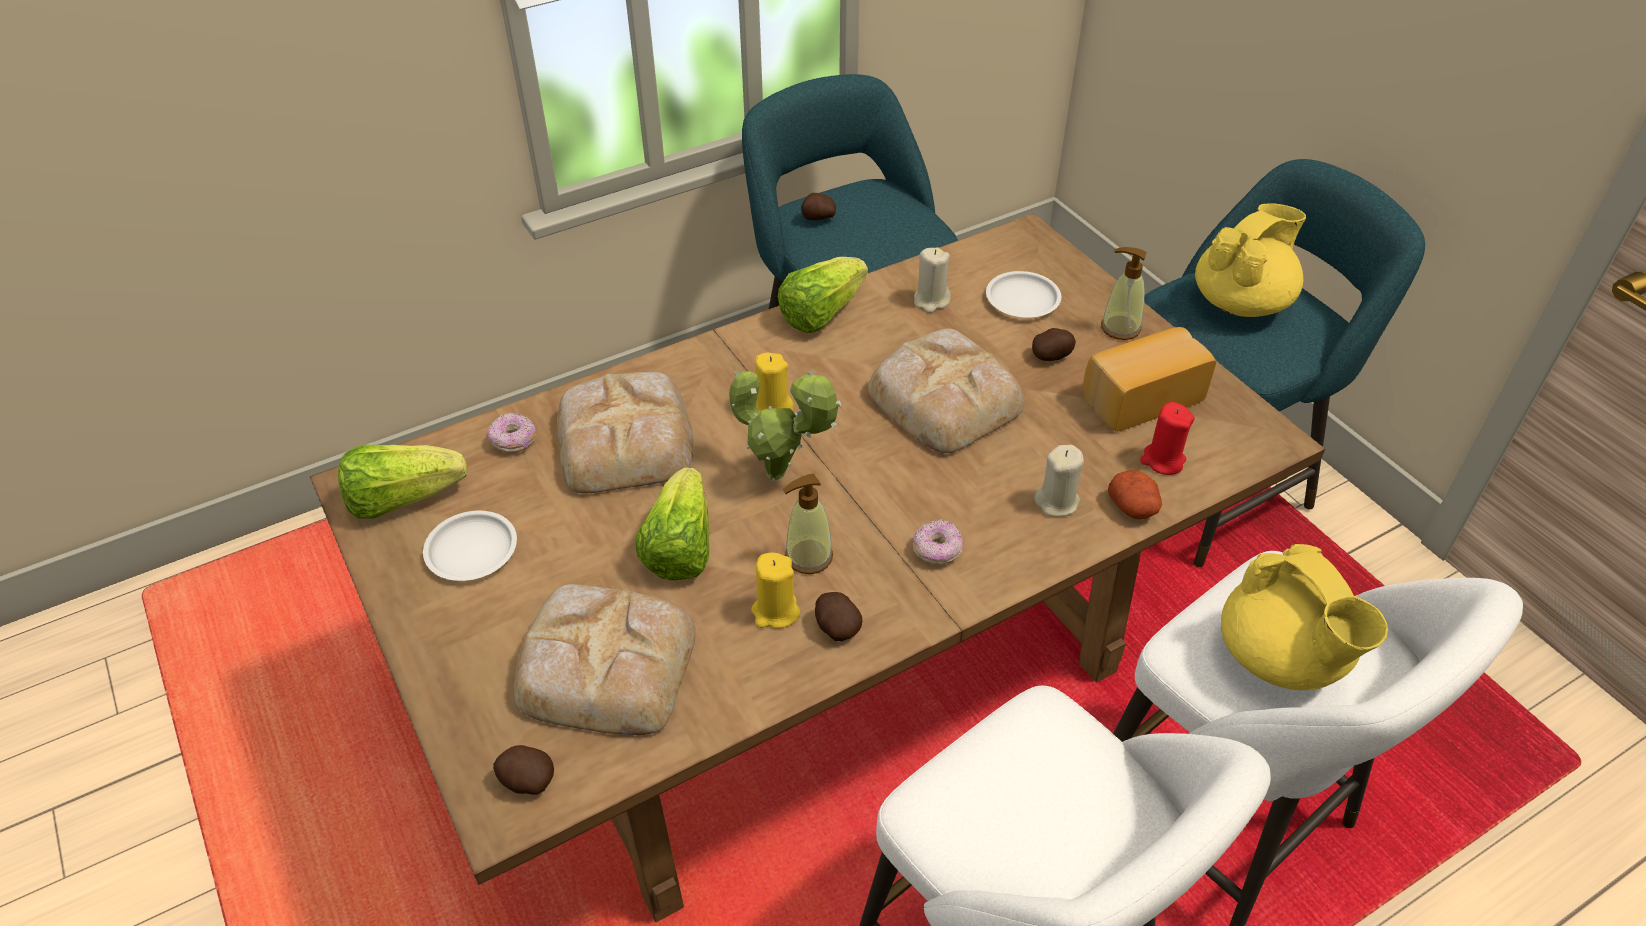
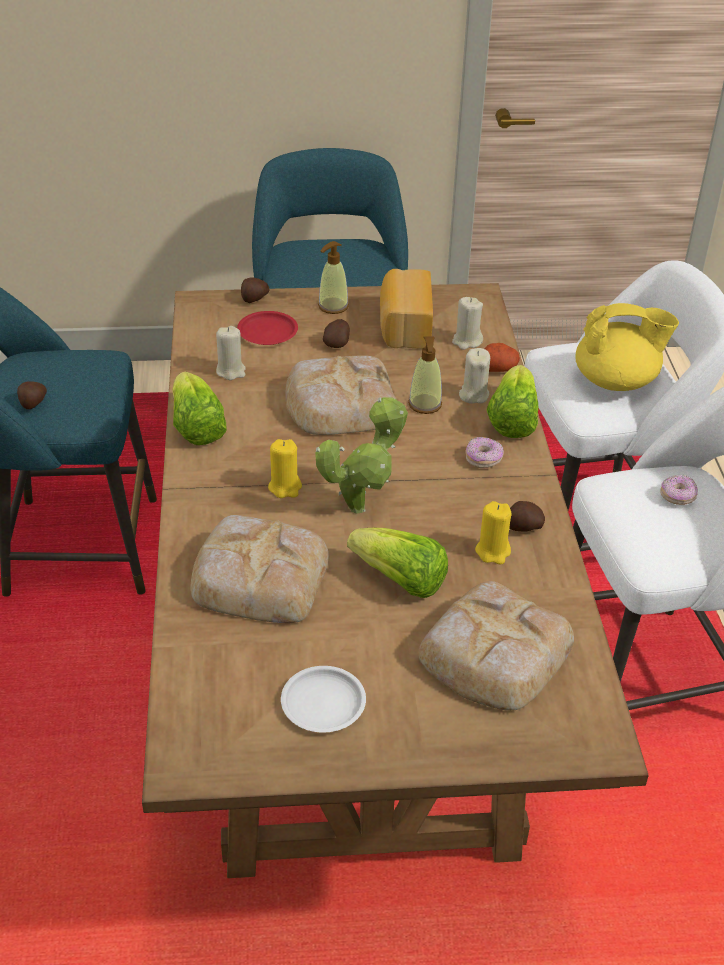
camera: 65 degrees left, 5 degrees down
(403, 499) = (226, 736): lettuce -> lettuce (512, 420)
(514, 441) = (206, 645): donut -> donut (677, 497)
(526, 781) = (579, 725): potato -> potato (254, 299)
(808, 557) = (451, 519): soap dispenser -> soap dispenser (425, 404)
(1022, 299) = (267, 332): white plate -> red plate
(1162, 460) = (467, 341): red candle -> beige candle
(1241, 302) = (320, 264): yellow teapot -> none

